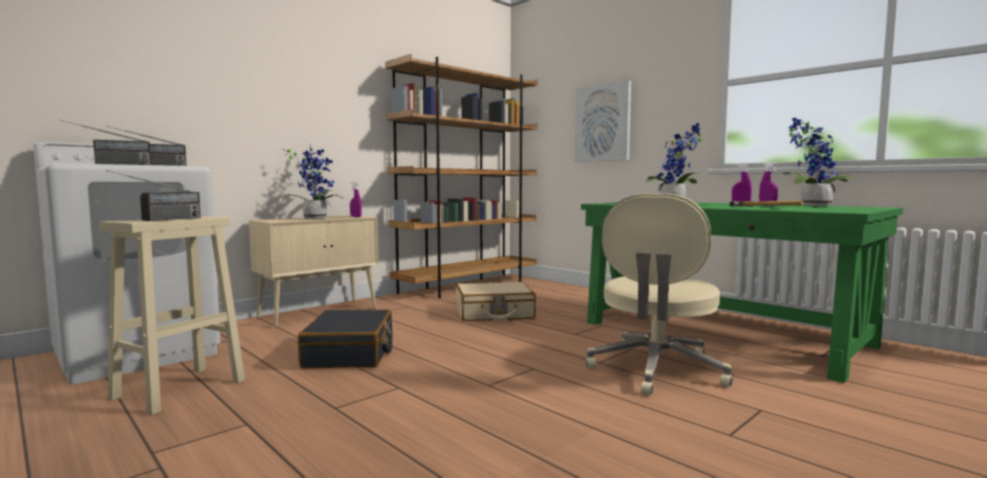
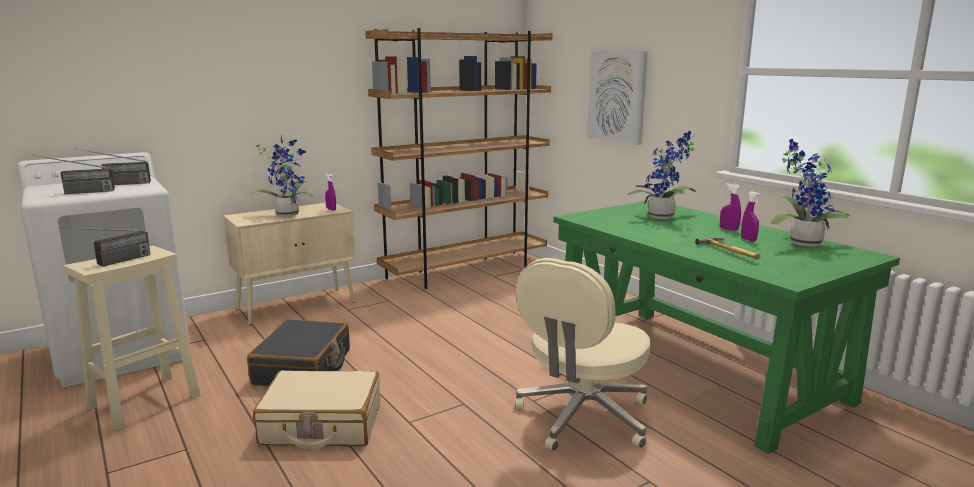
camera: 10 degrees right, 10 degrees up
(494, 313) = (469, 318): beige suitcase -> beige suitcase (321, 424)

